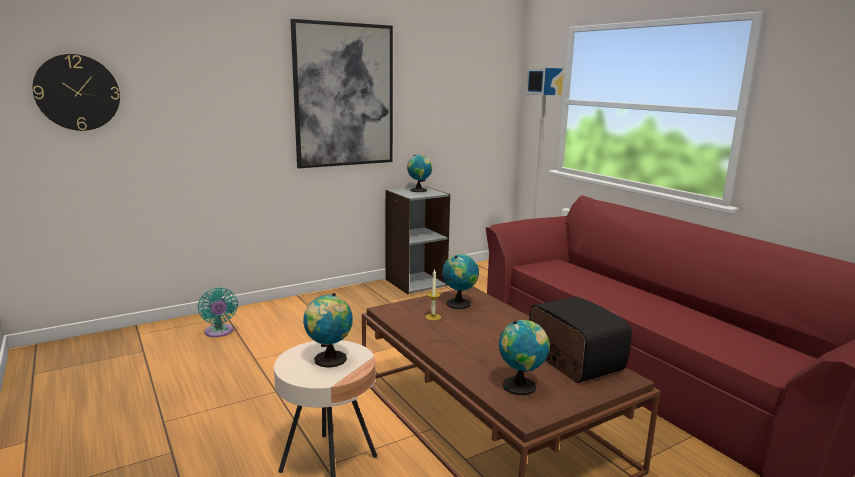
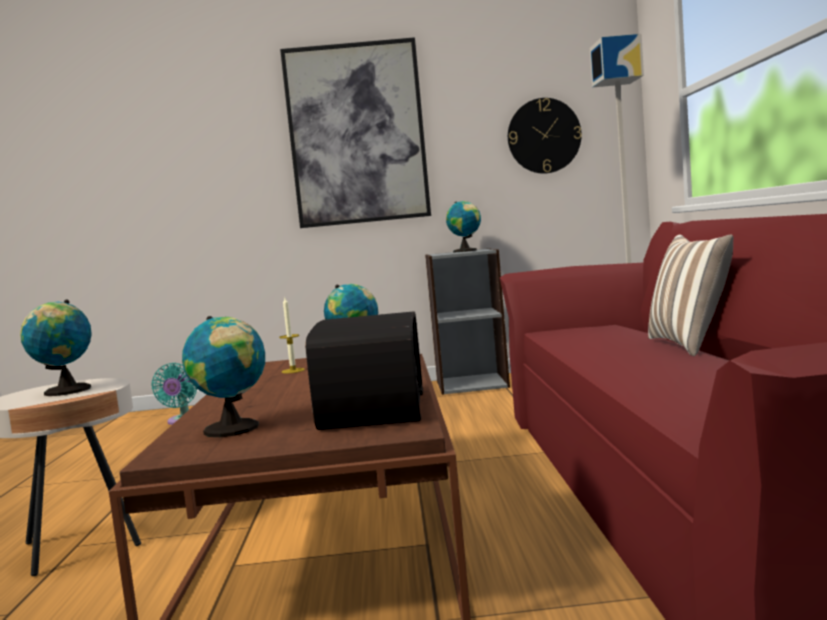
camera: 30 degrees right, 10 degrees down
(77, 92) = (63, 157): wall clock -> wall clock (544, 136)
(640, 287) = (690, 345): none -> pillow

